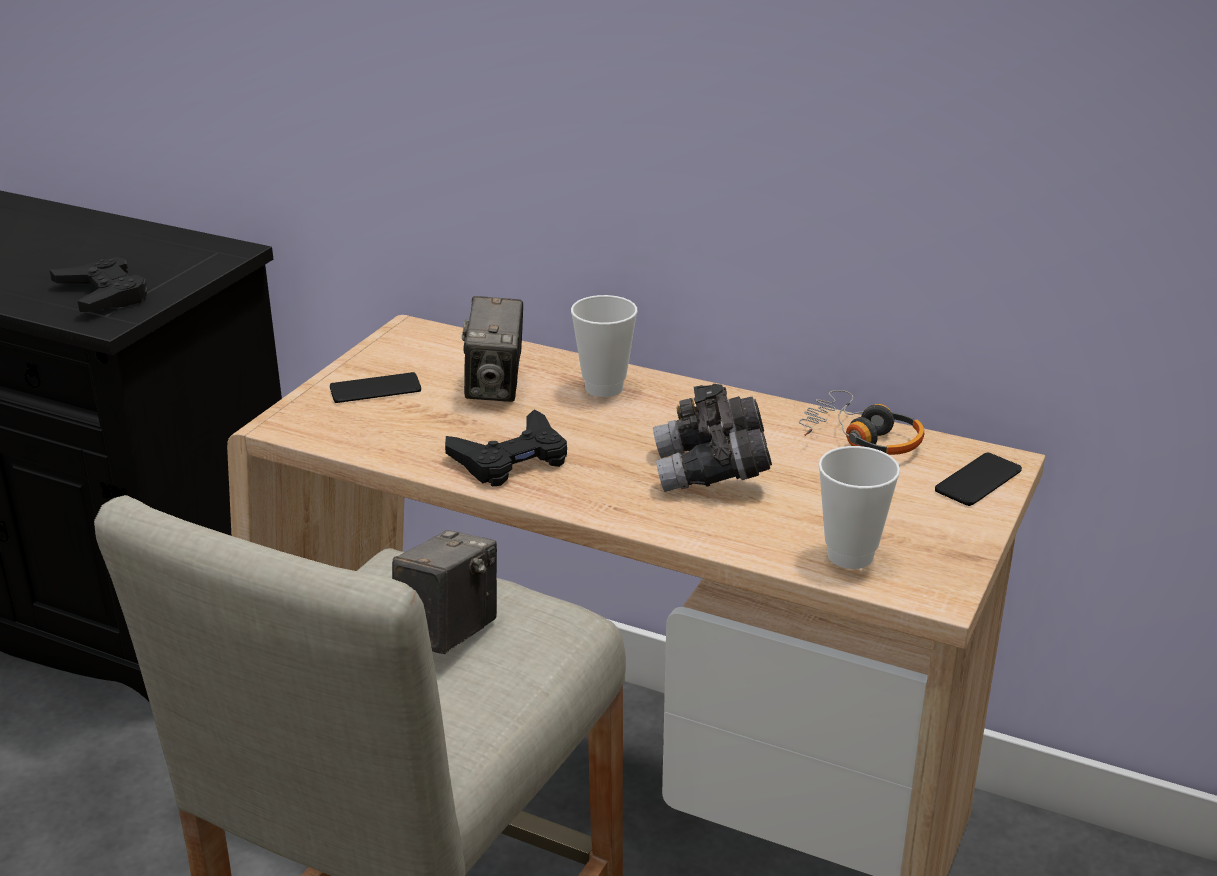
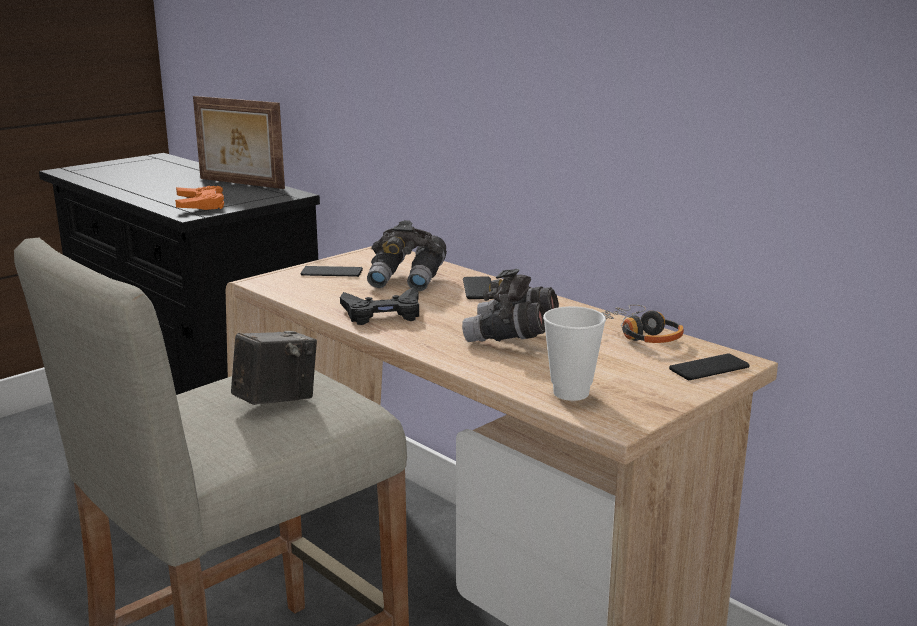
camera: 20 degrees right, 10 degrees down
(103, 295) = (200, 204): black game controller -> orange game controller
(124, 236) = (240, 184): none -> picture frame
(495, 387) = (407, 280): camera -> grey binoculars
(604, 388) = (478, 289): cup -> phone

